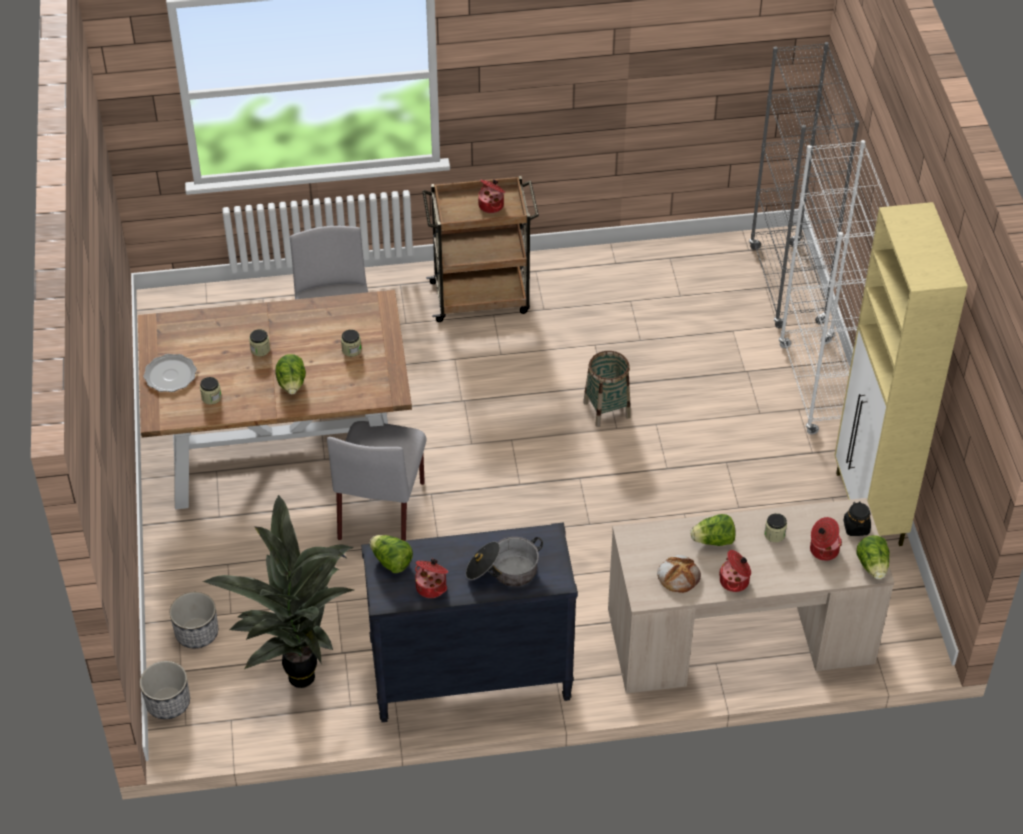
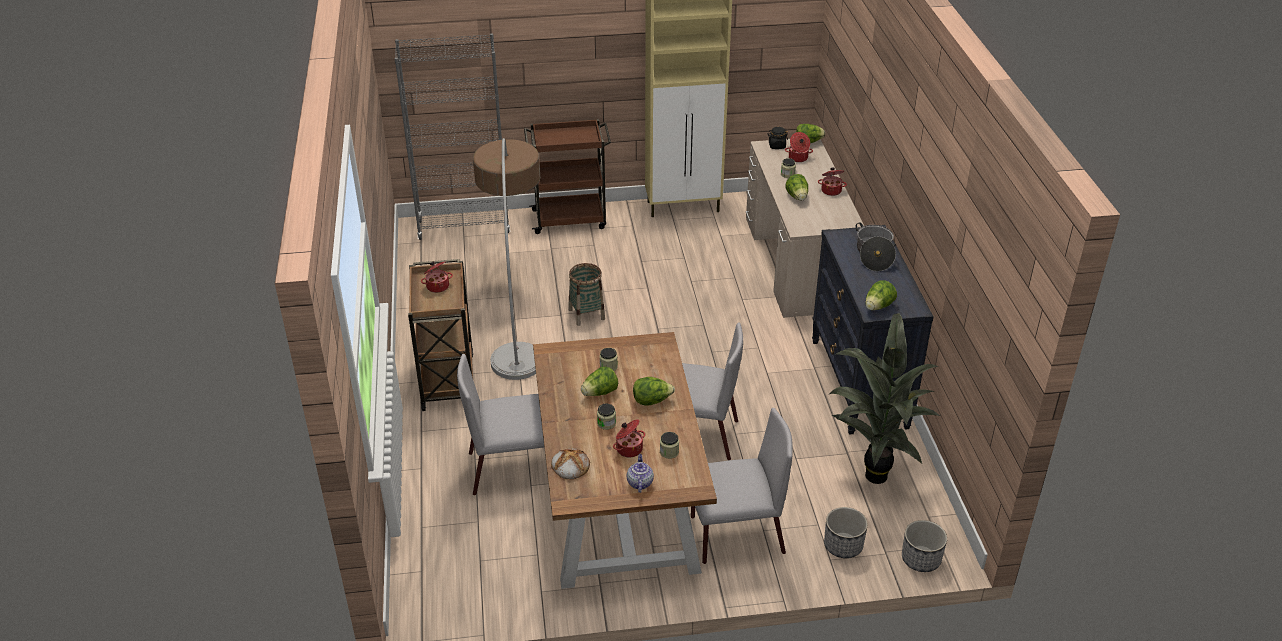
camera: 90 degrees left, 10 degrees down
(170, 375) = (639, 482): plate -> teapot
(223, 539) = (735, 535): none -> grey chair
(309, 344) = (600, 393): none -> lettuce
(432, 586) = (897, 287): cooking pot -> cooking pot (628, 448)
(597, 346) = (516, 317): none -> floor lamp
(678, 575) = (831, 211): bread -> bread (570, 466)
(819, 387) = (570, 219): white bookcase -> brown cart

